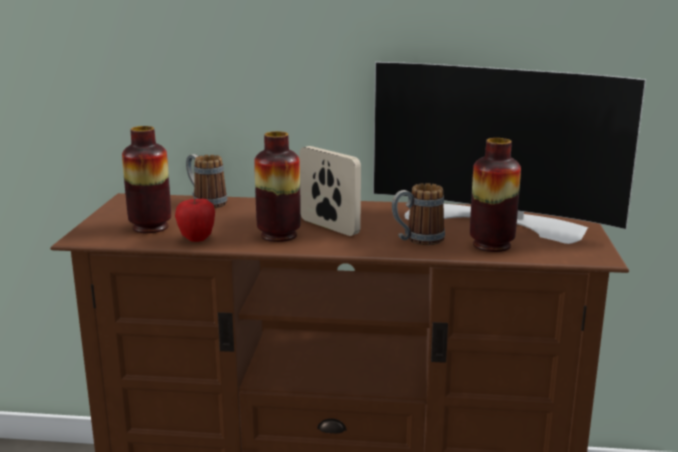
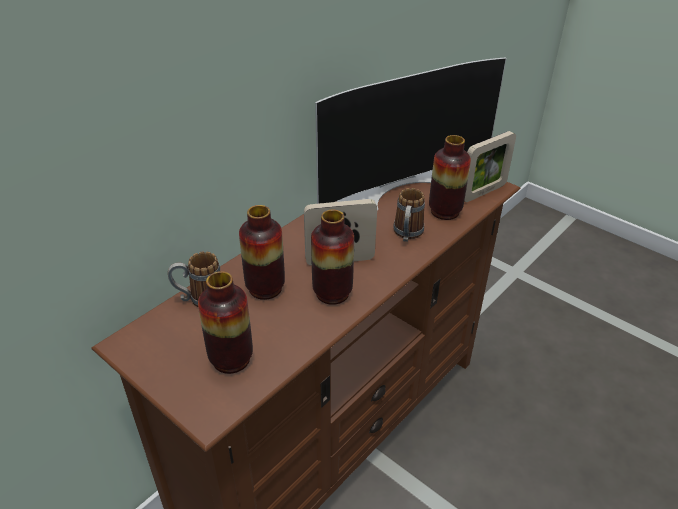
camera: 55 degrees left, 20 degrees up
(197, 239) = (293, 341): apple -> none
(249, 215) = (265, 288): none -> vase
(568, 253) = (483, 192): none -> picture frame

